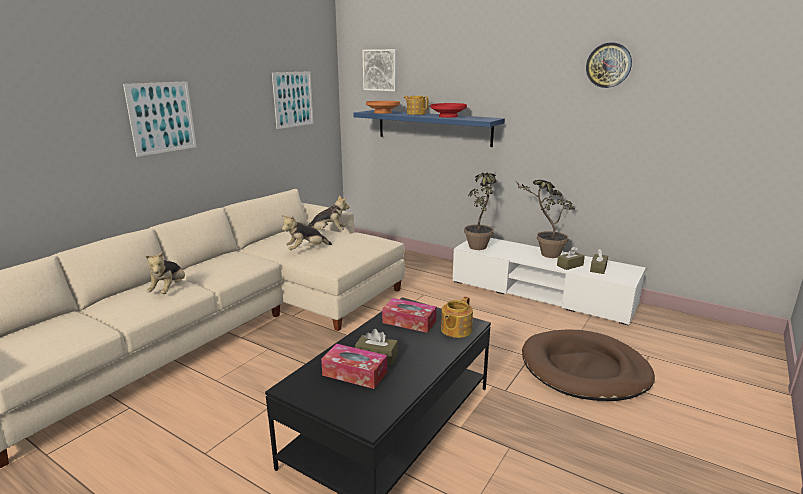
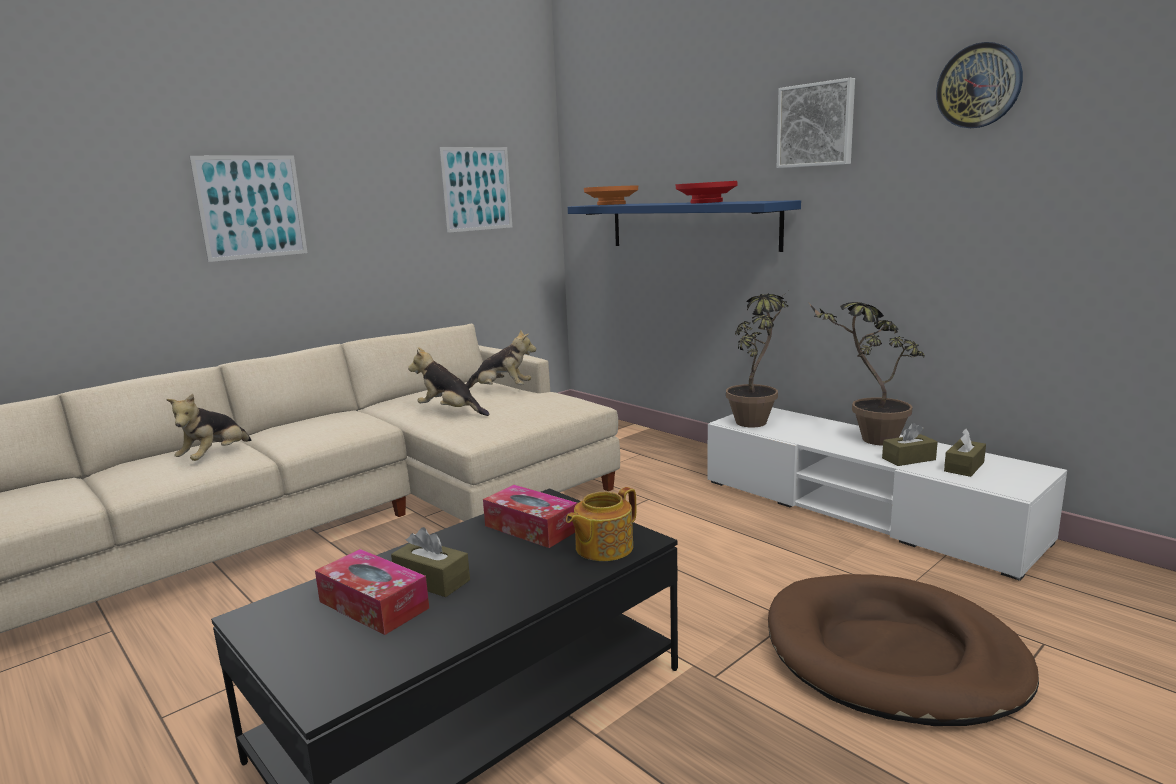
camera: 15 degrees right, 5 degrees down
(306, 250) = (450, 411): plush toy -> plush toy turned 45 degrees clockwise
(381, 70) = (615, 140): picture -> picture (816, 125)
(416, 113) = (661, 203): teapot -> none

